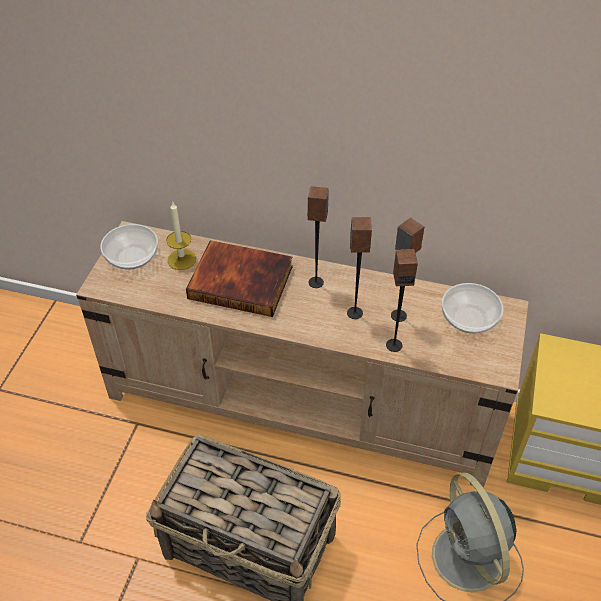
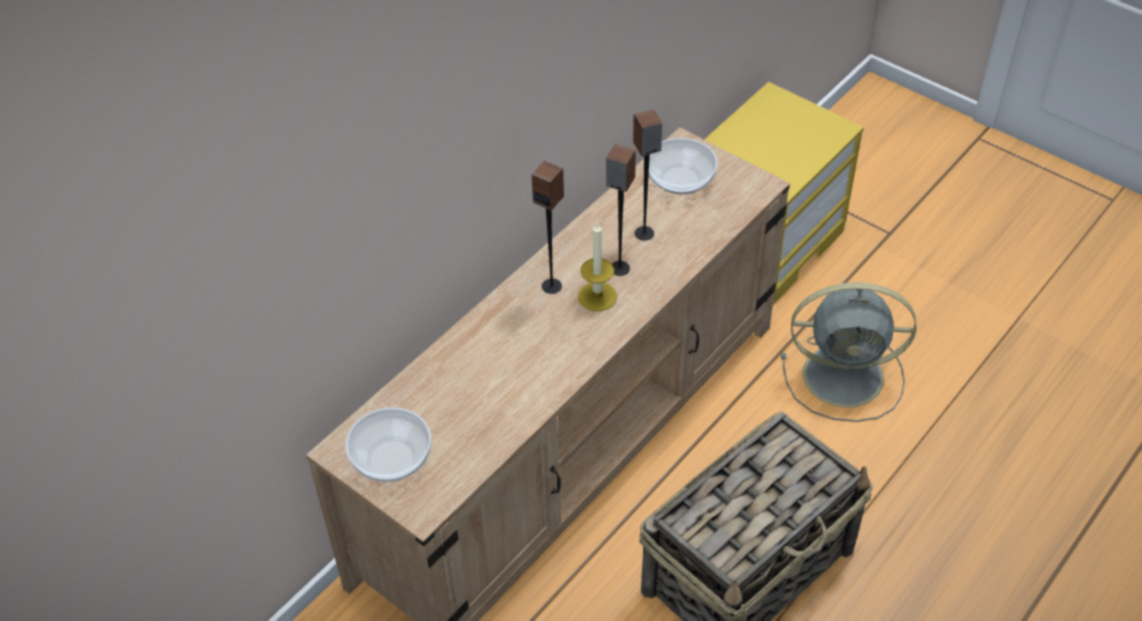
camera: 65 degrees left, 0 degrees up
(181, 259) = (430, 405): candle -> candle (597, 296)
(242, 281) = (507, 354): book -> none
(394, 345) = (684, 252): speaker -> none

